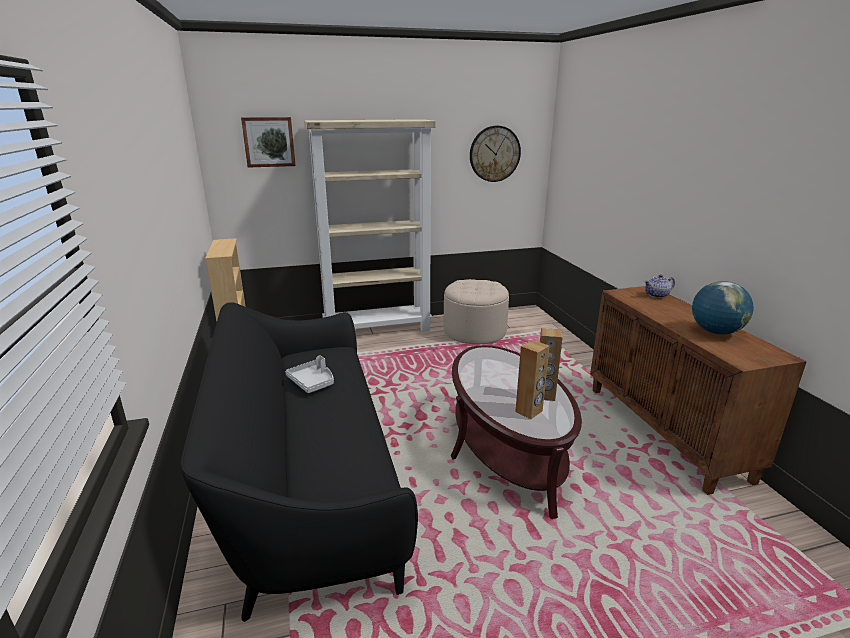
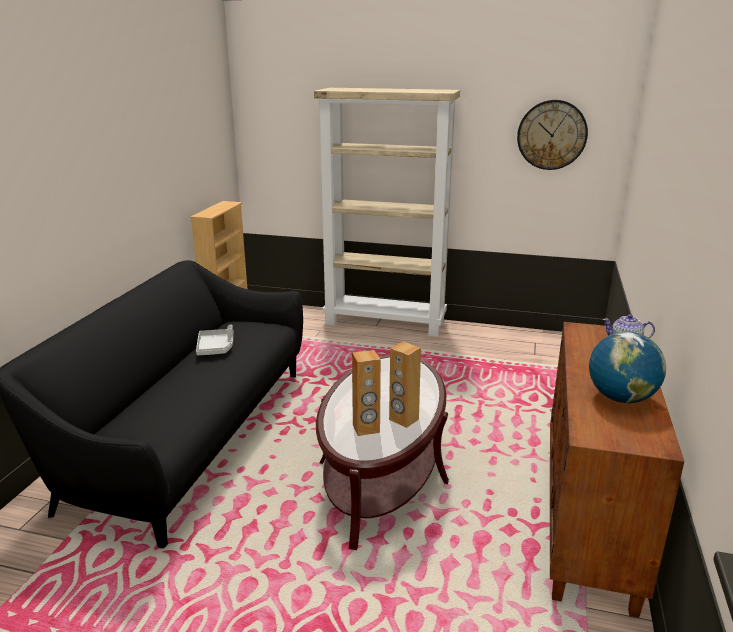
camera: 30 degrees right, 0 degrees up
(269, 142) = (295, 108): picture -> none
(474, 331) = (487, 349): beige ottoman -> none

